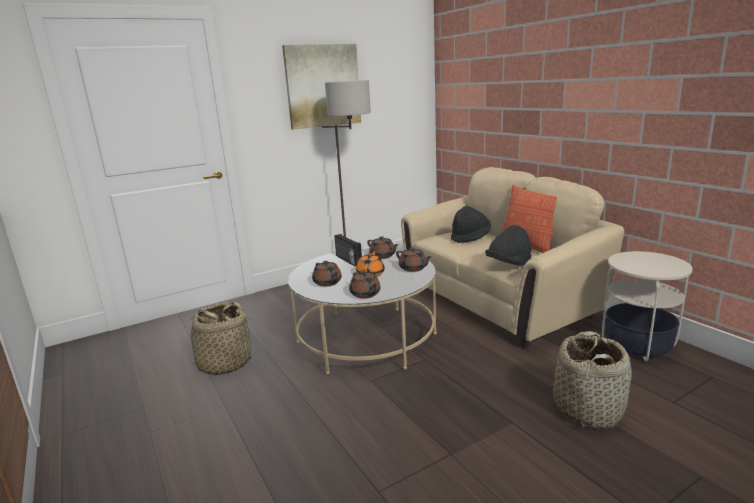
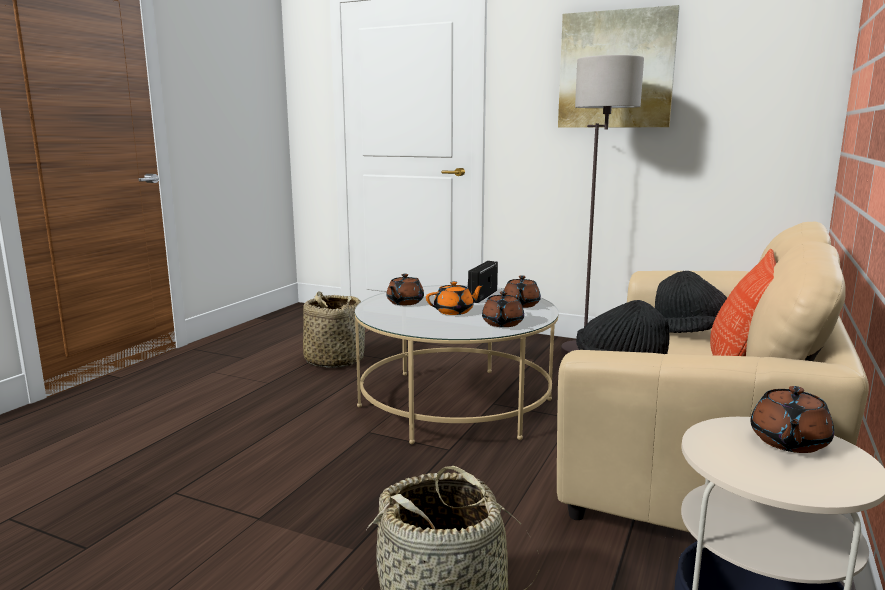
camera: 55 degrees right, 5 degrees down
(365, 294) = (392, 321): brown teapot -> brown teapot (788, 442)

